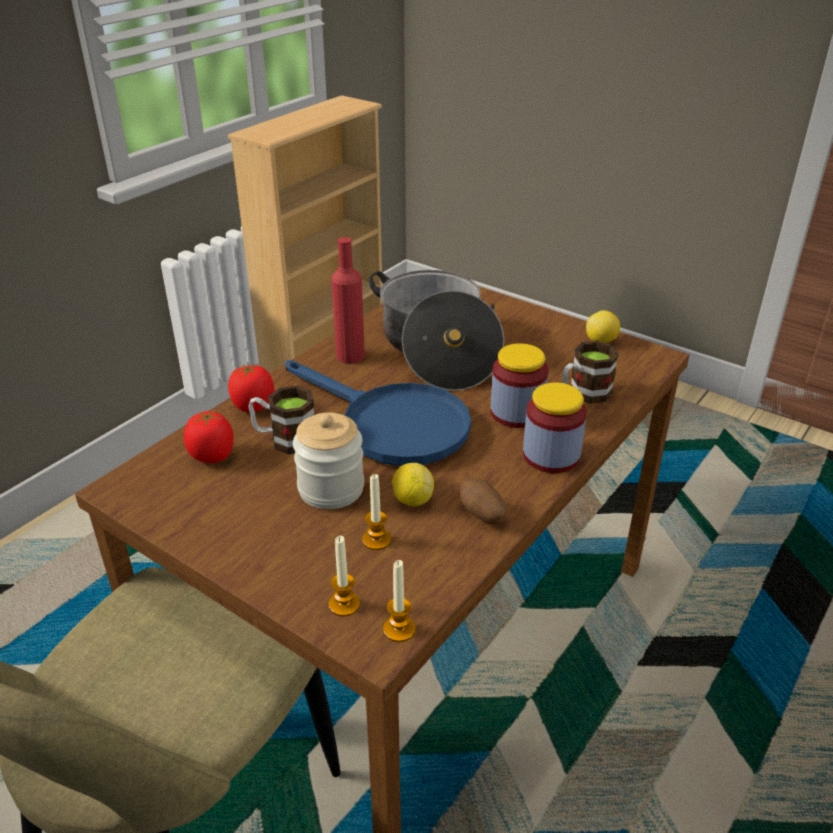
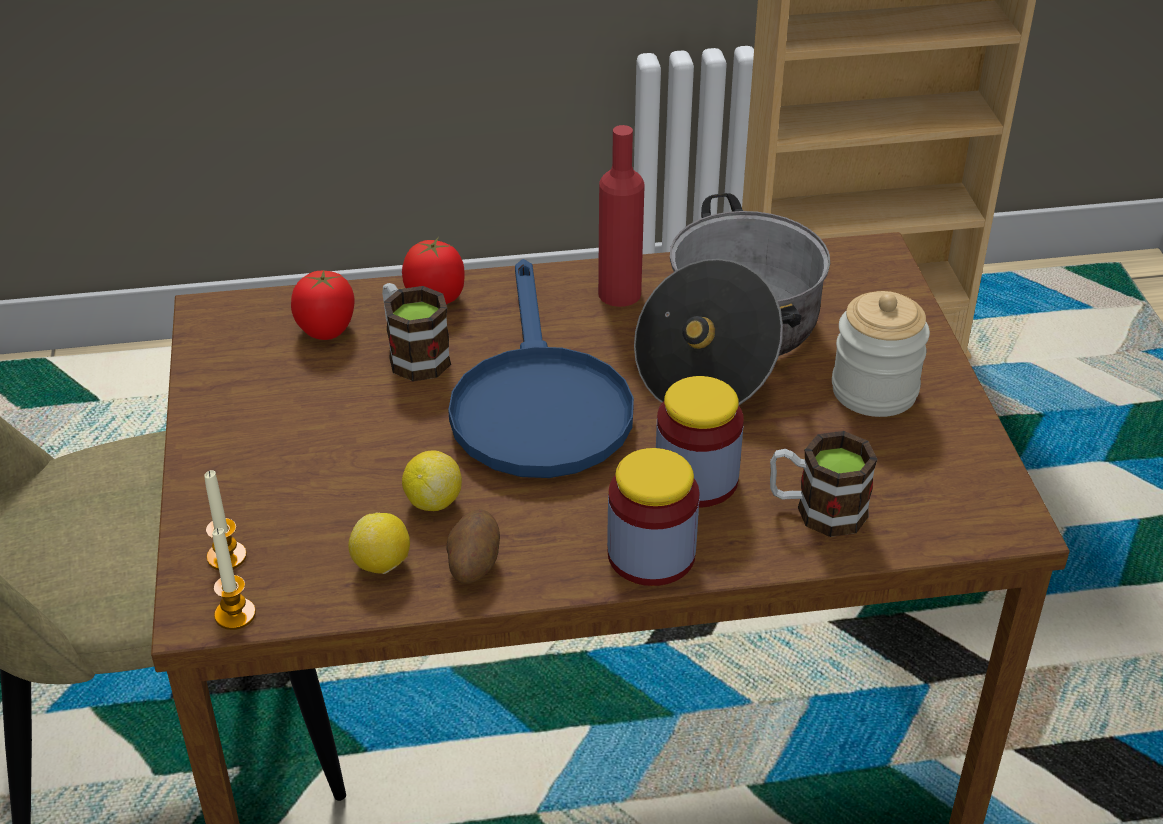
camera: 45 degrees right, 5 degrees up
(331, 489) = (378, 436): jar -> jar (874, 390)
(376, 540) = (340, 517): candle -> none
(601, 341) = (966, 456): lemon -> lemon (382, 564)

